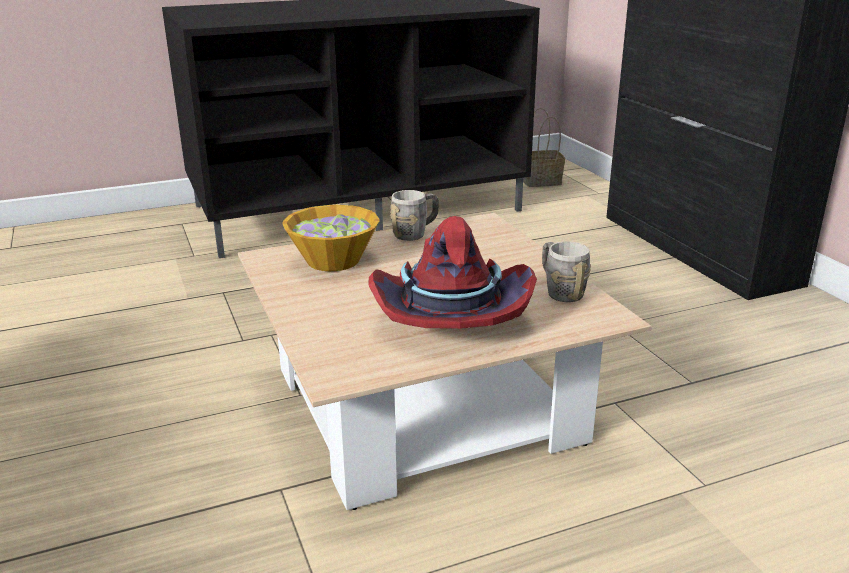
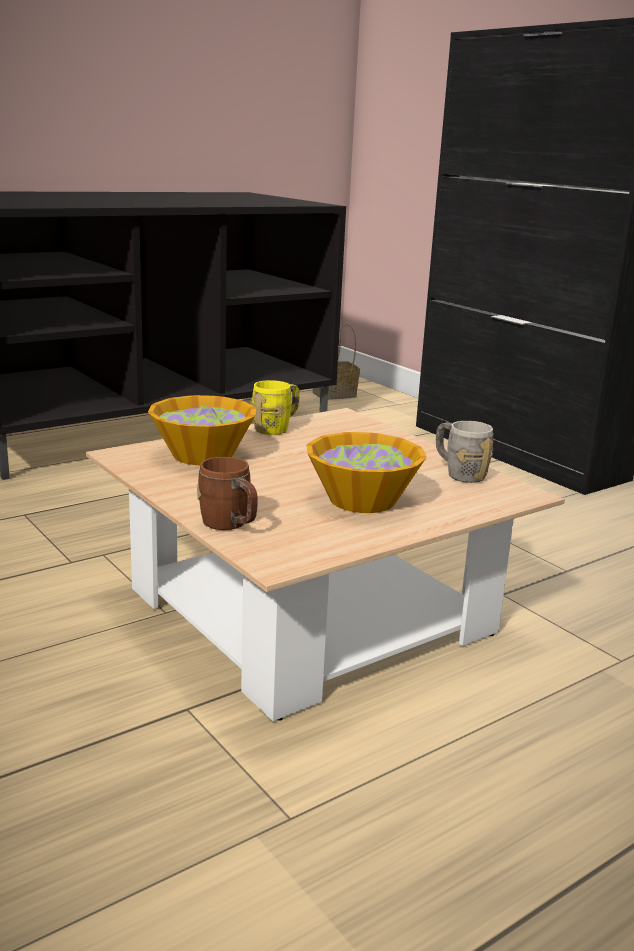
camera: 15 degrees left, 5 degrees down
(315, 336) = (230, 525): none -> brown mug
(415, 233) = (276, 428): grey mug -> yellow mug
(449, 316) = (362, 500): red hat -> bowl

